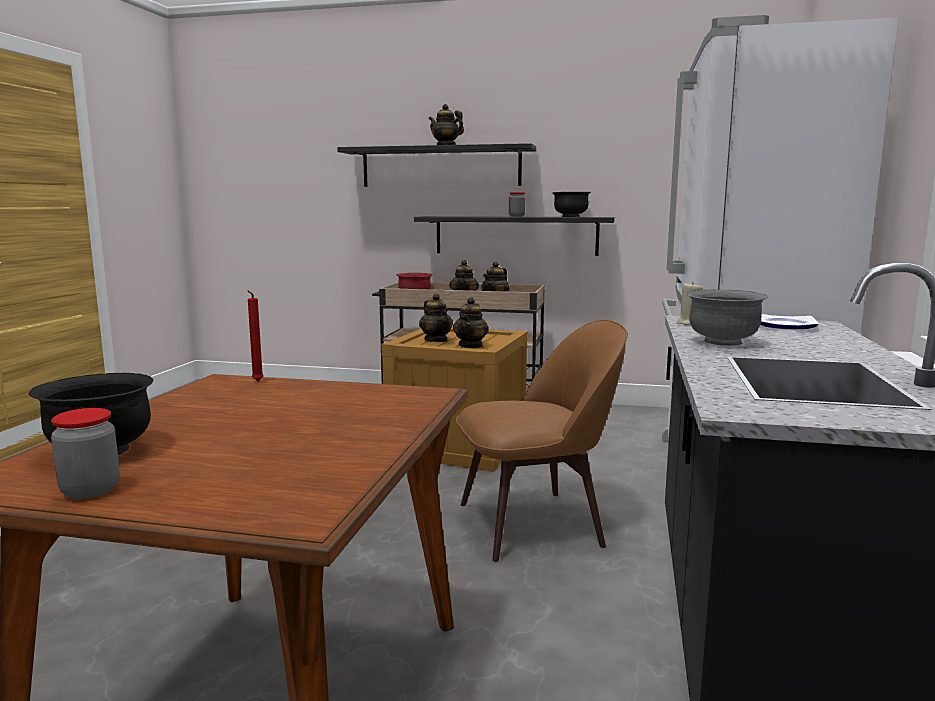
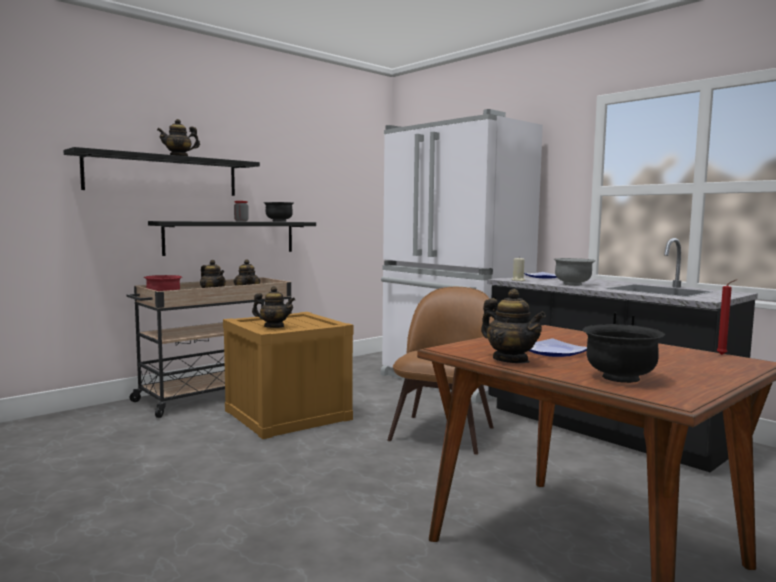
camera: 55 degrees left, 5 degrees down
(90, 490) = (701, 383): jar -> none
(246, 411) = (551, 352): none -> plate
(256, 381) = (470, 344): red candle -> red candle (723, 355)
(471, 346) = (312, 325): teapot -> teapot (510, 360)

